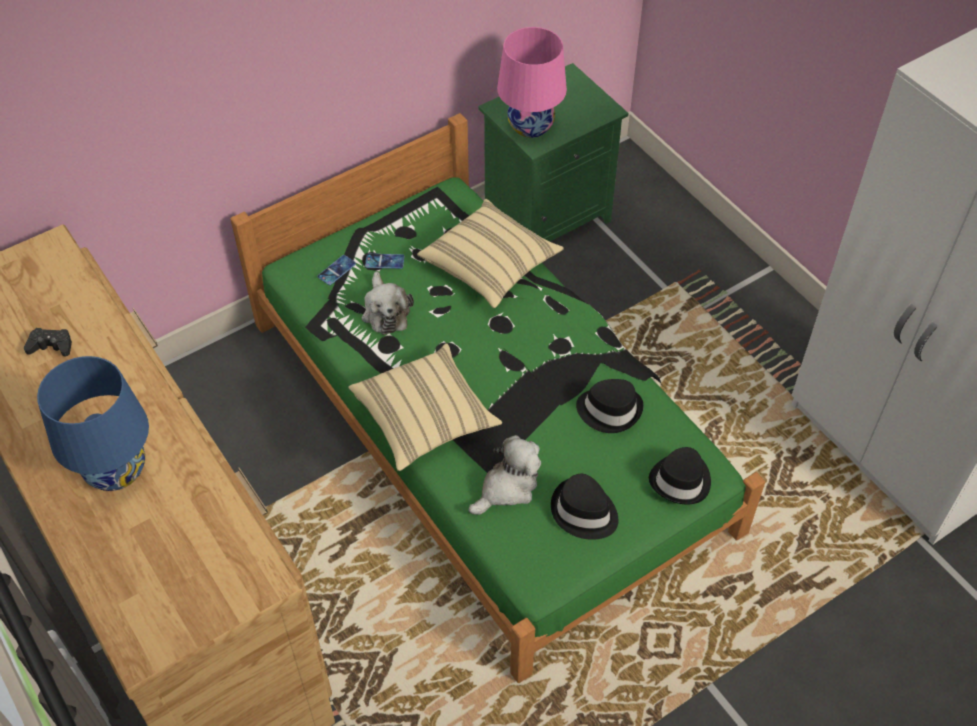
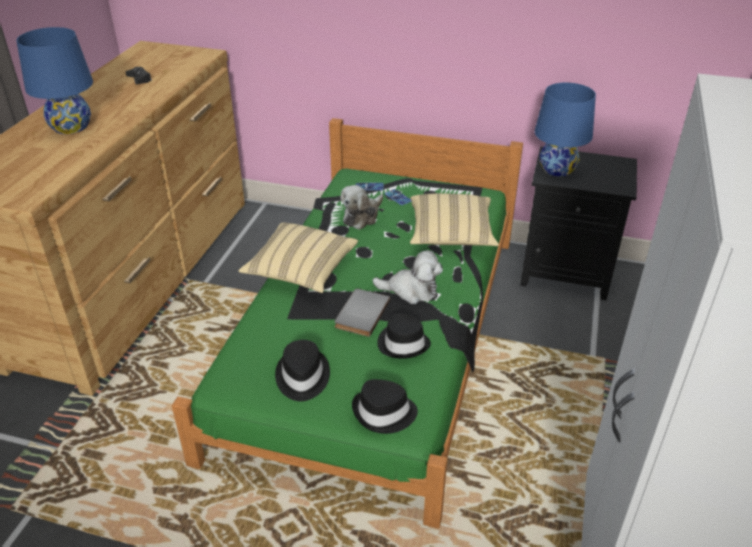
camera: 50 degrees right, 15 degrees down
(507, 487) = (285, 331): plush toy -> plush toy (411, 290)
(531, 126) = (557, 169): pink table lamp -> blue table lamp
(540, 414) = (360, 314): none -> grey book
(548, 216) = (567, 272): green nightstand -> black nightstand

